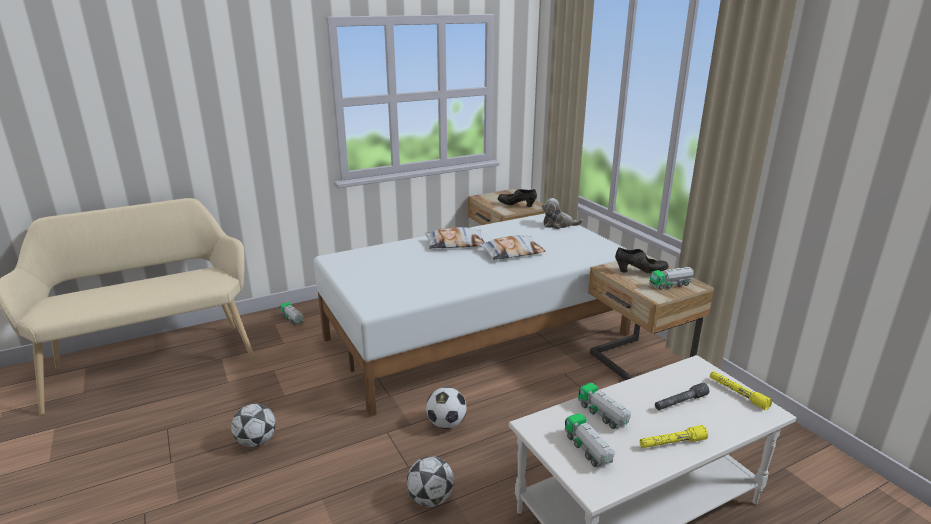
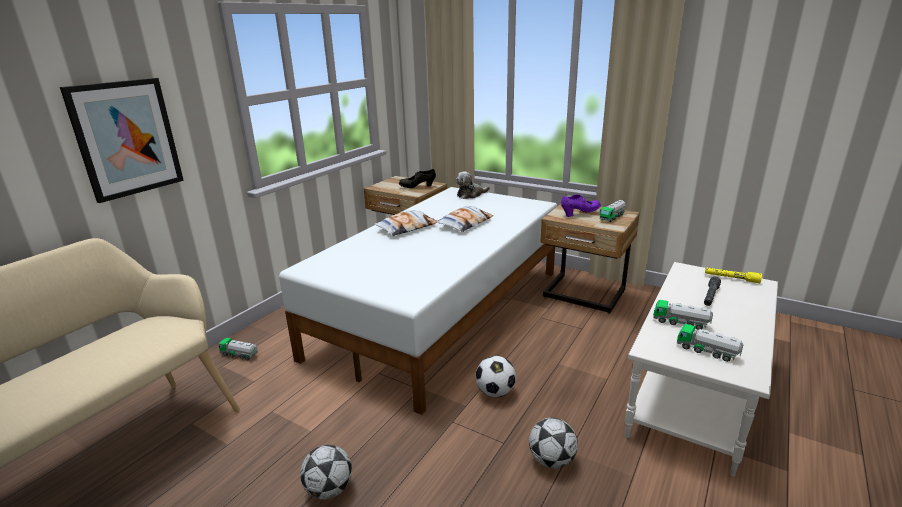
camera: 30 degrees left, 0 degrees up
(230, 125) = (126, 138): none -> picture
(640, 272) = (580, 214): black shoe -> purple shoe
(671, 443) = (744, 325): yellow flashlight -> none

